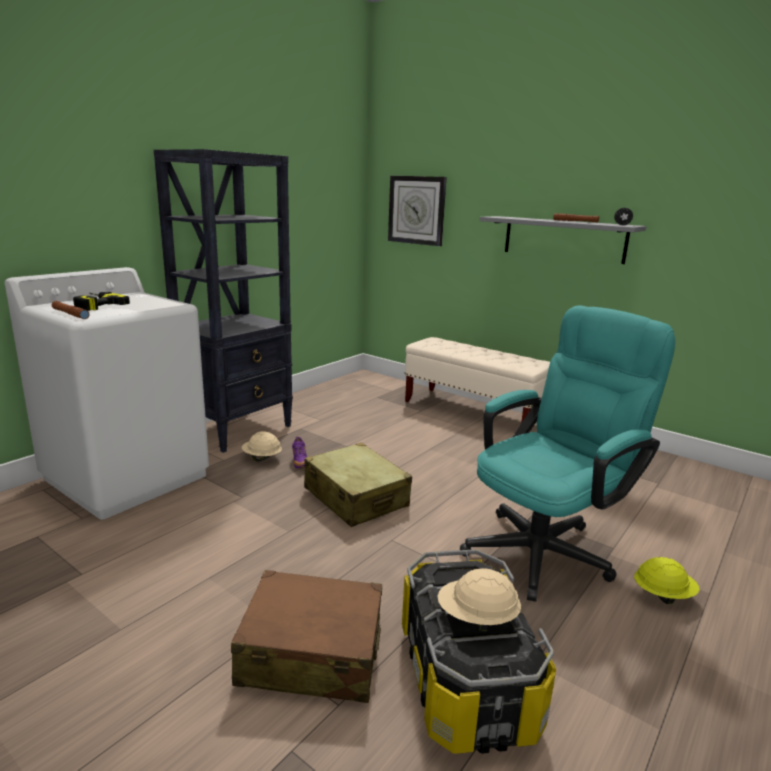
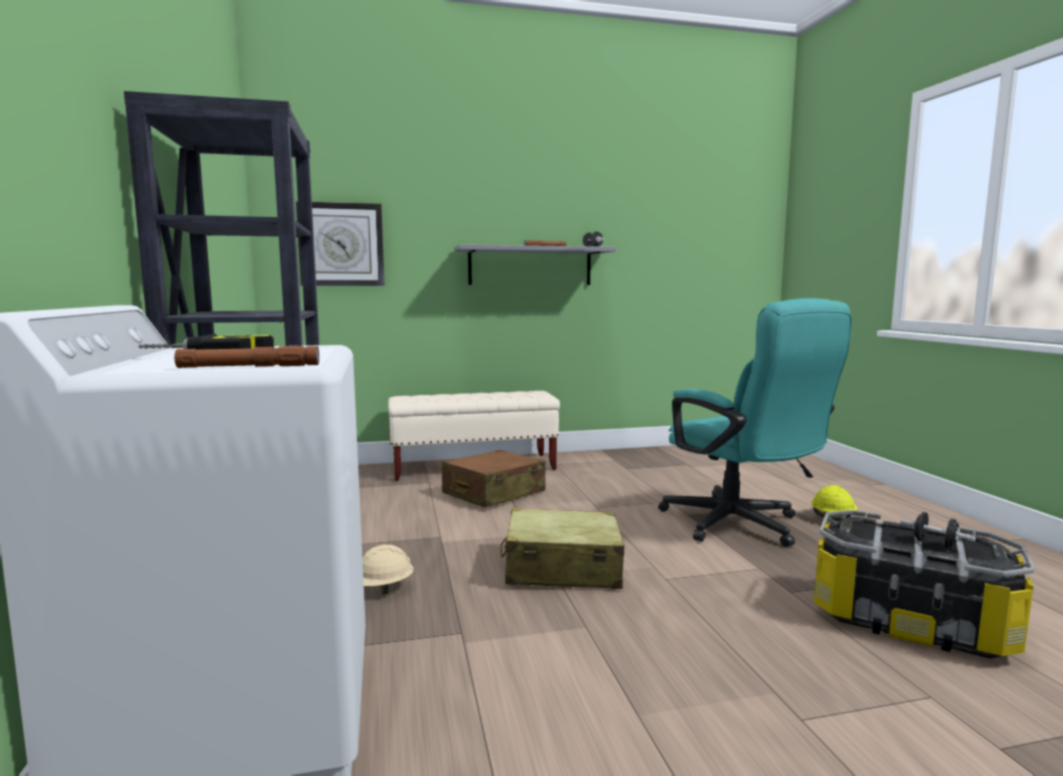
camera: 50 degrees left, 10 degrees down
(300, 463) = (436, 572): purple shoe -> none
(311, 653) = (840, 686): brown suitcase -> brown suitcase (493, 493)
(477, 619) = (934, 544): beige hard hat -> black dumbbell
(547, 548) = (741, 526): turquoise office chair -> turquoise office chair turned 150 degrees clockwise

